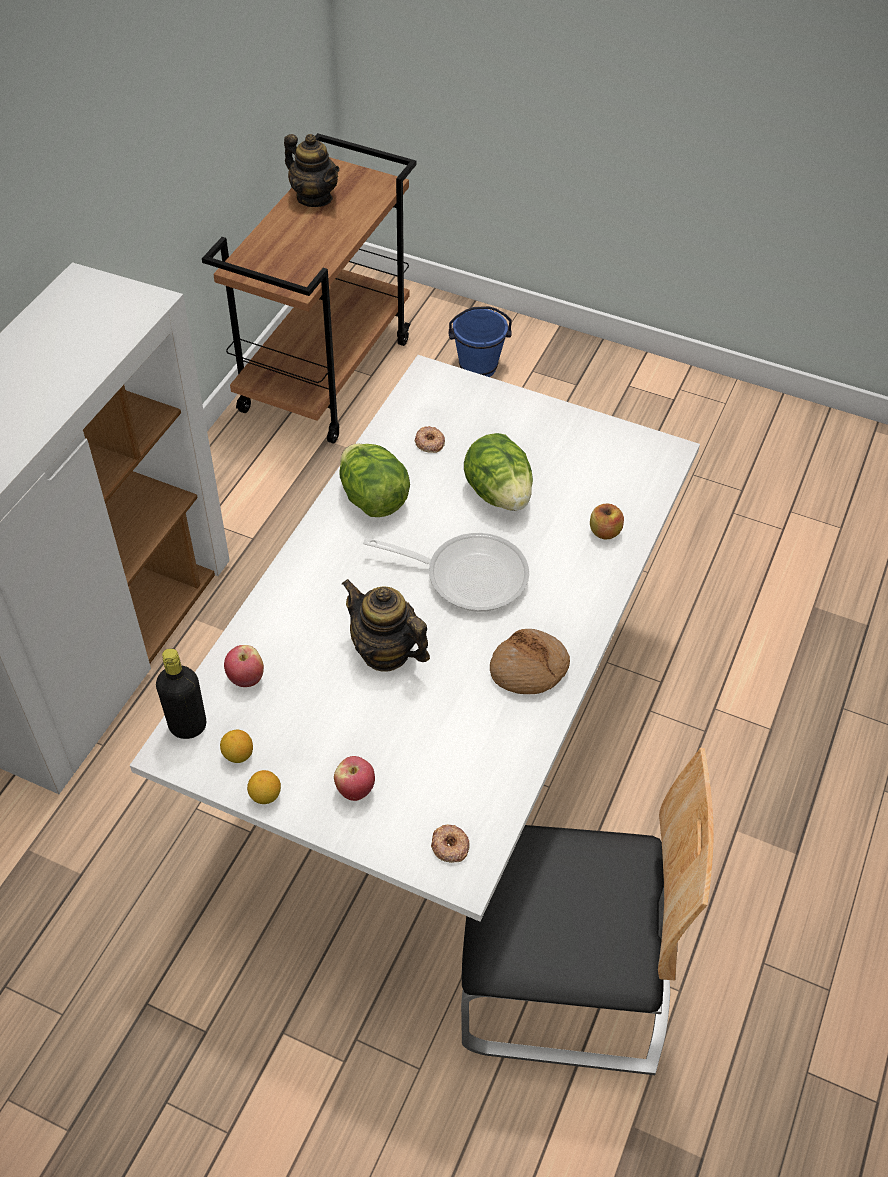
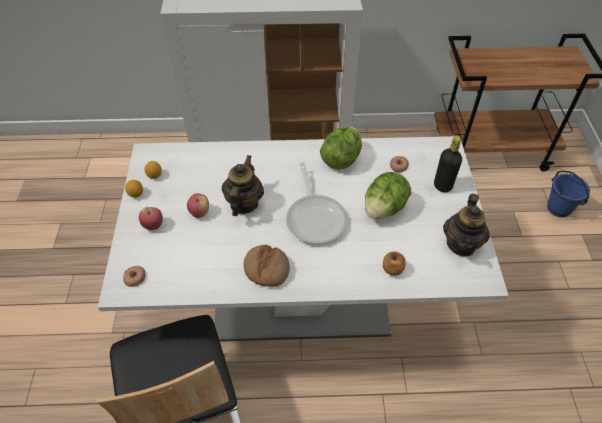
camera: 65 degrees right, 0 degrees up
(188, 726) = (163, 152): black bottle -> black bottle (442, 186)
(246, 678) = (199, 160): apple -> apple (199, 212)
(314, 198) = (542, 57): teapot -> teapot (461, 244)

